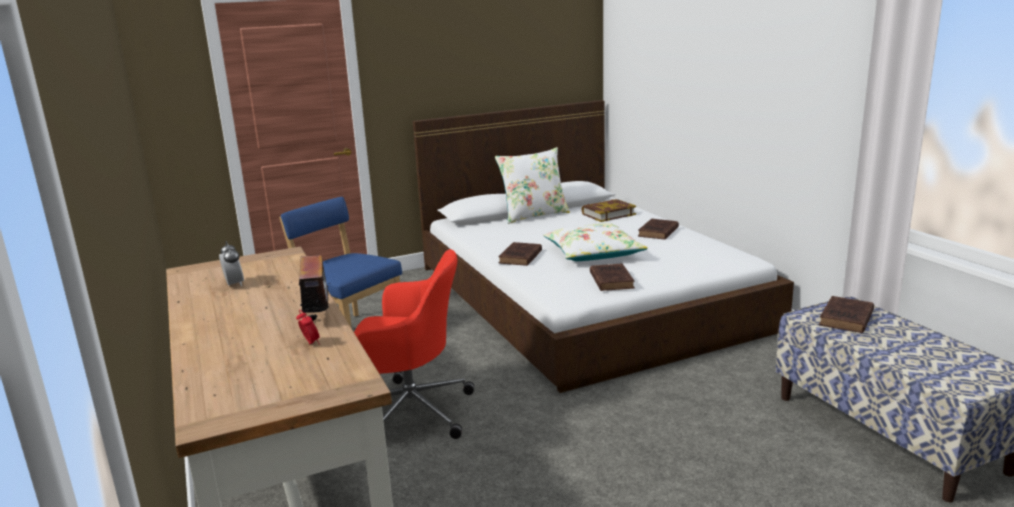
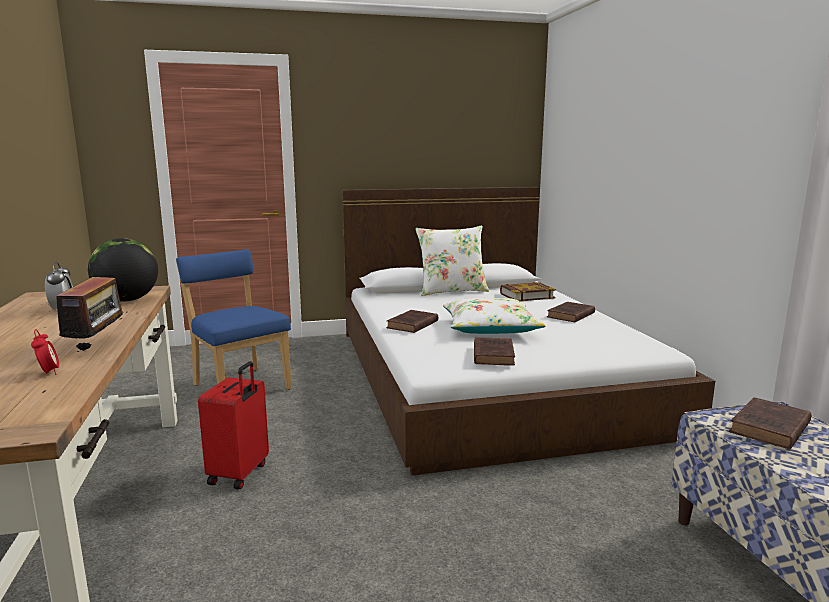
camera: 10 degrees right, 5 degrees down
(282, 267) = (127, 300): none -> globe
(410, 412) = (240, 474): red office chair -> red suitcase

